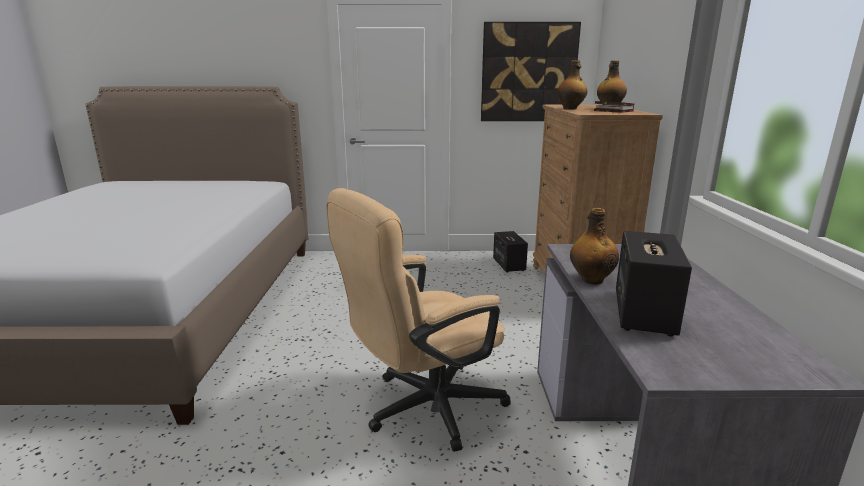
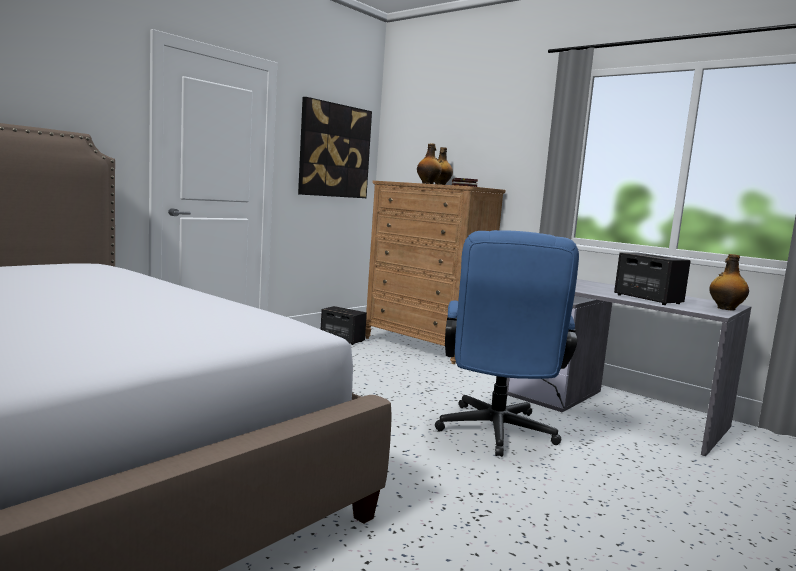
camera: 50 degrees left, 10 degrees down
(423, 409) = (496, 434): beige office chair -> blue office chair
(591, 280) = (591, 292): bottle -> bottle (725, 308)

